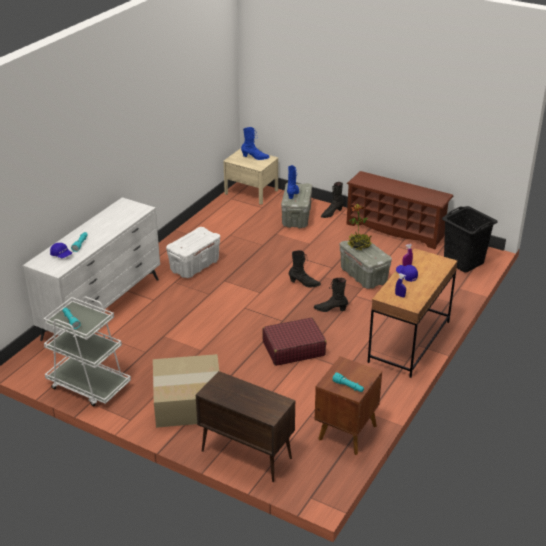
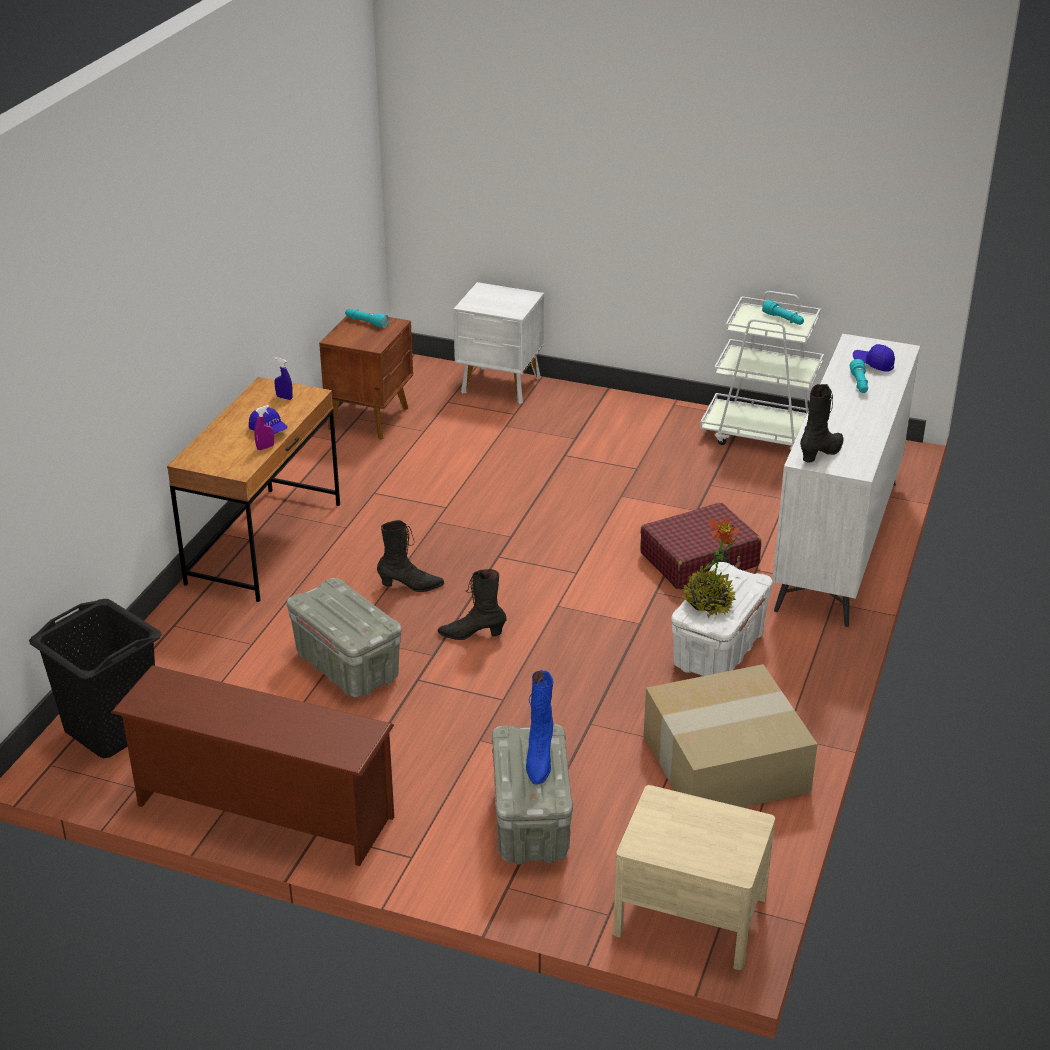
camera: 170 degrees right, 0 degrees up
(187, 403) = (606, 429): cardboard box -> cardboard box (726, 761)
(245, 454) = (501, 386): brown cabinet -> white nightstand
(255, 157) = (686, 842): blue boot -> none
(293, 349) = (467, 513): red suitcase -> red suitcase (699, 560)
(331, 213) = (437, 853): black boot -> black boot (822, 453)
(359, 245) = (356, 620): potted plant -> potted plant (708, 602)

